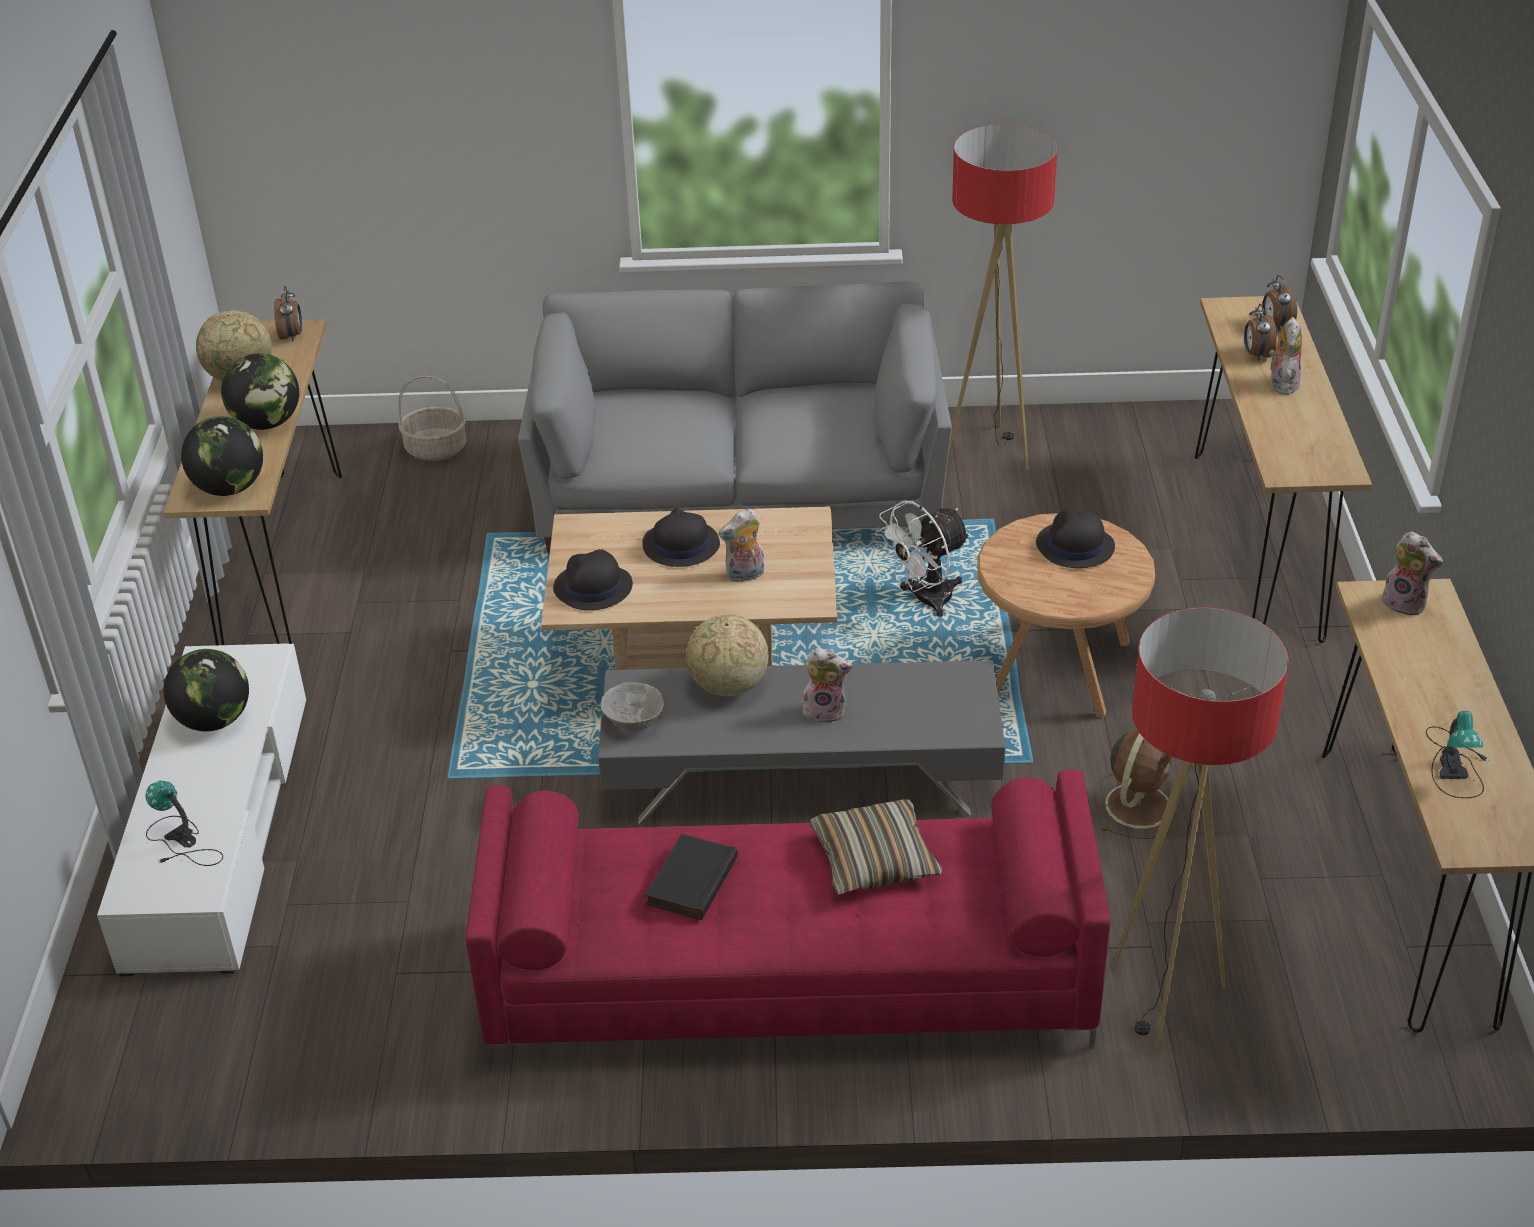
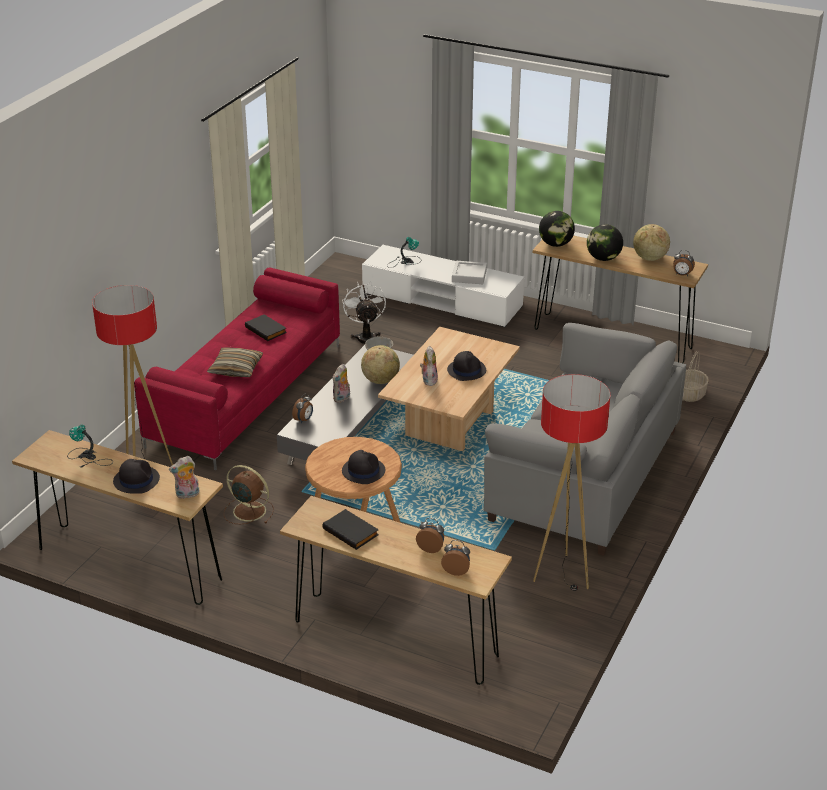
camera: 115 degrees right, 5 degrees down
(214, 720) = (469, 275): globe -> grey tray
(592, 588) = (454, 342): black hat -> black hat (136, 480)
(924, 600) = (443, 502): white fan -> white fan (365, 337)
(932, 731) = (304, 420): none -> alarm clock
(1139, 804) = (248, 511): brown fan -> brown fan turned 150 degrees clockwise
(1281, 383) = (395, 544): plush toy -> none
(1300, 424) = (351, 531): none -> black book

